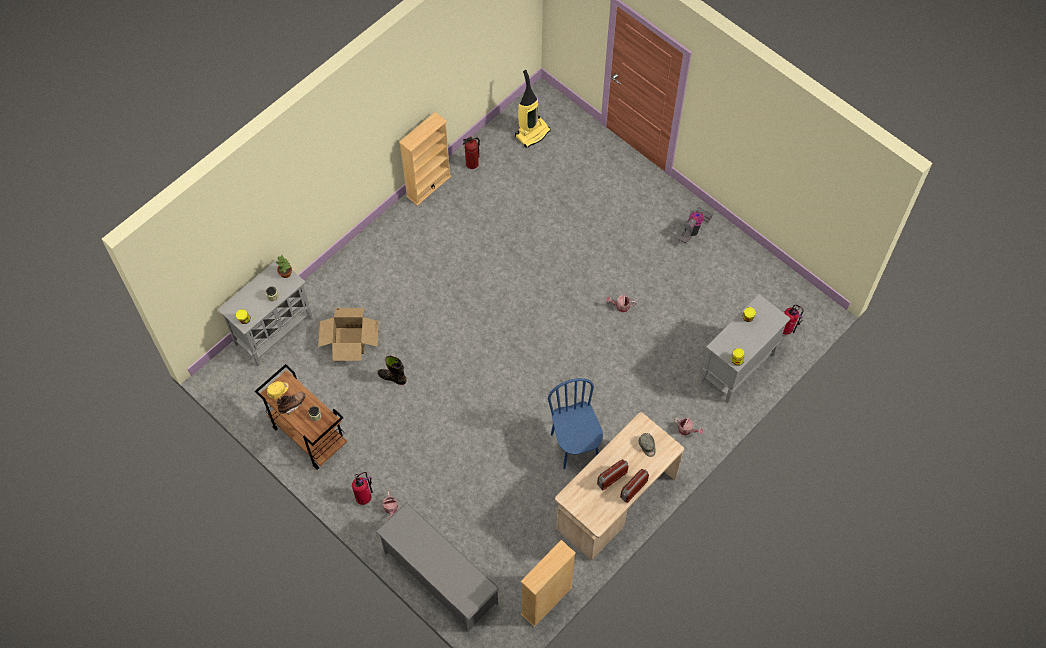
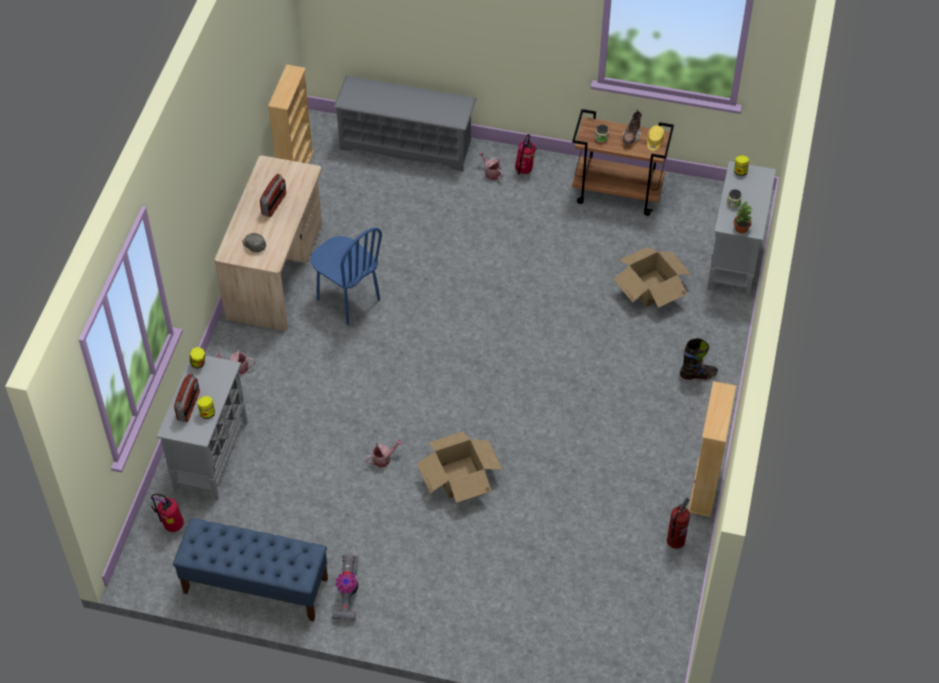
camera: 150 degrees right, 10 degrees down
(392, 378) = (579, 275): black boot -> black boot (698, 375)
(532, 133) = (632, 621): vacuum cleaner -> none
(578, 269) = (459, 477): none -> cardboard box
(633, 489) = (247, 204): radio -> radio (189, 406)
(749, 263) = (255, 586): none -> blue bench

